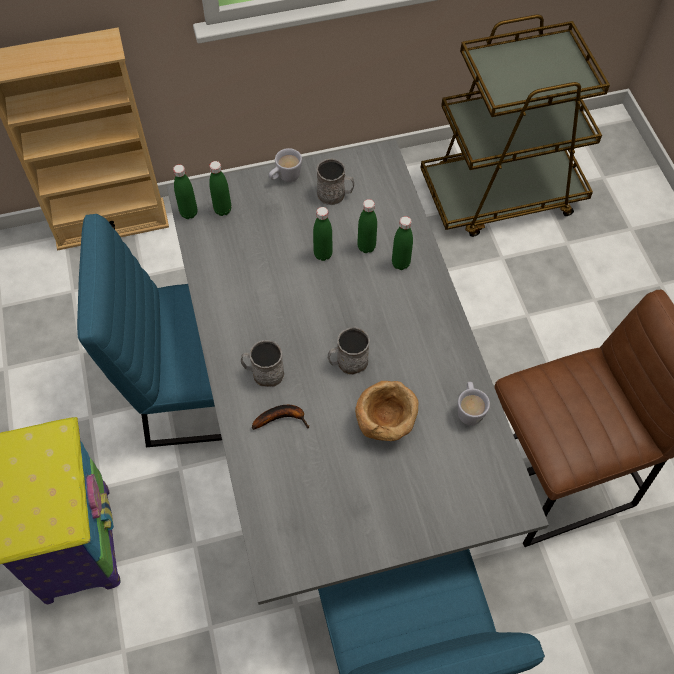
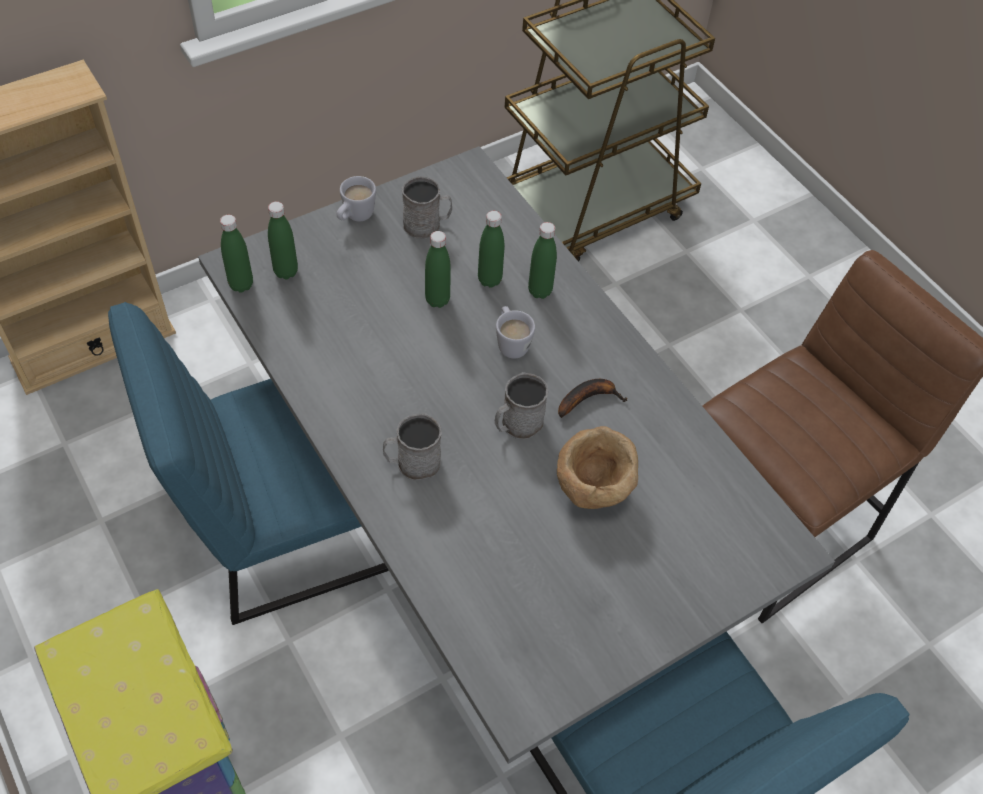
camera: 20 degrees left, 5 degrees down
(282, 418) = (457, 514): banana -> banana (589, 398)
(469, 410) = (689, 447): white mug -> white mug (511, 342)

